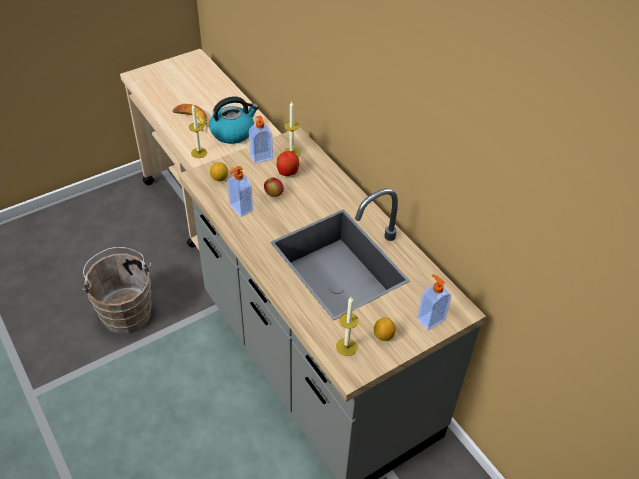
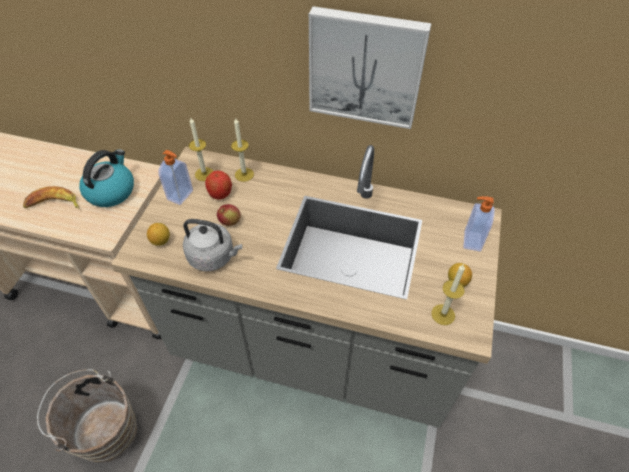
camera: 40 degrees left, 5 degrees up
(199, 152) = (96, 231): candle -> candle (244, 174)
(240, 209) = (213, 257): soap dispenser -> grey kettle
(413, 124) = (366, 67): none -> picture

